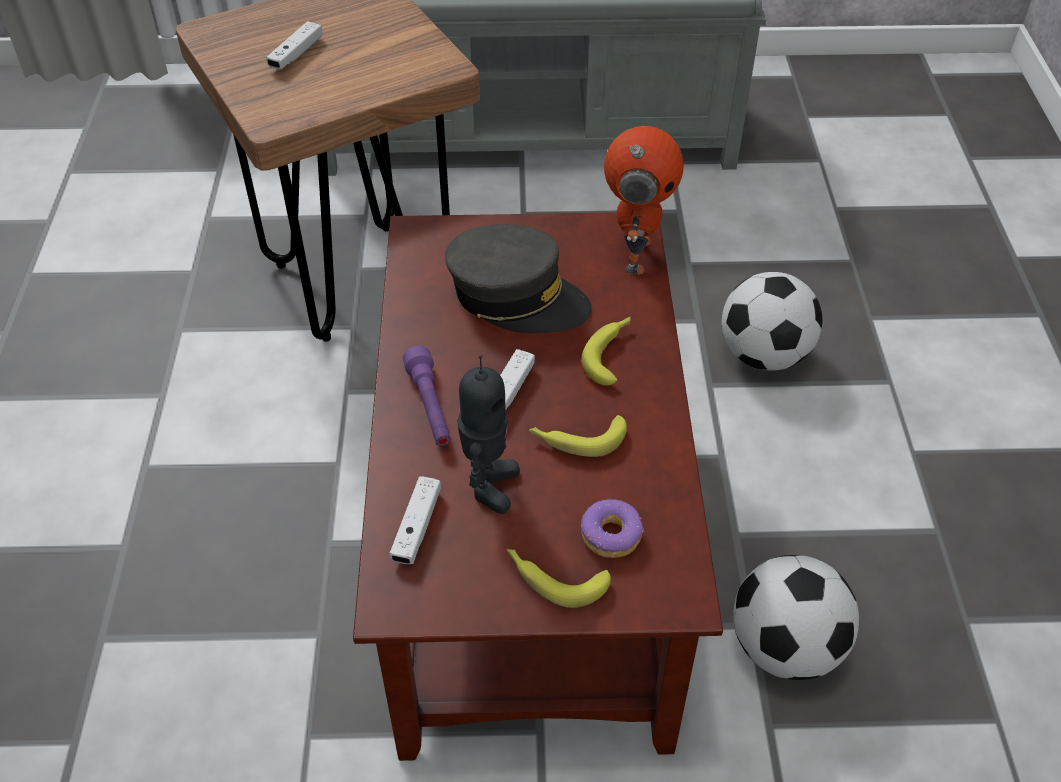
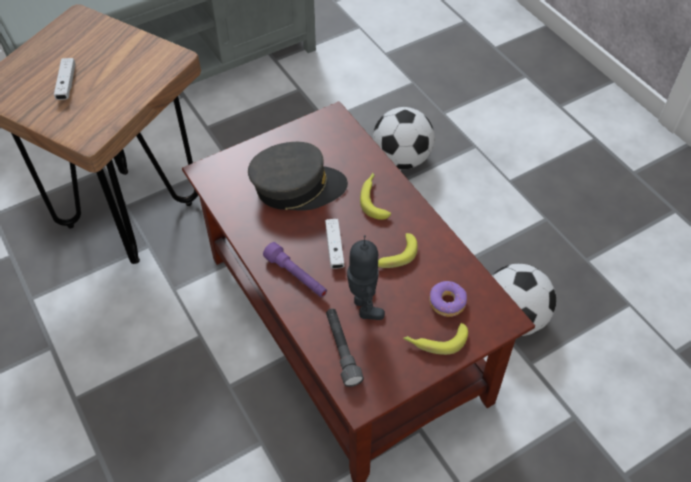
camera: 30 degrees left, 5 degrees up
(417, 527) = (342, 350): white game controller -> grey flashlight
(634, 254) = (345, 133): toy robot -> none

